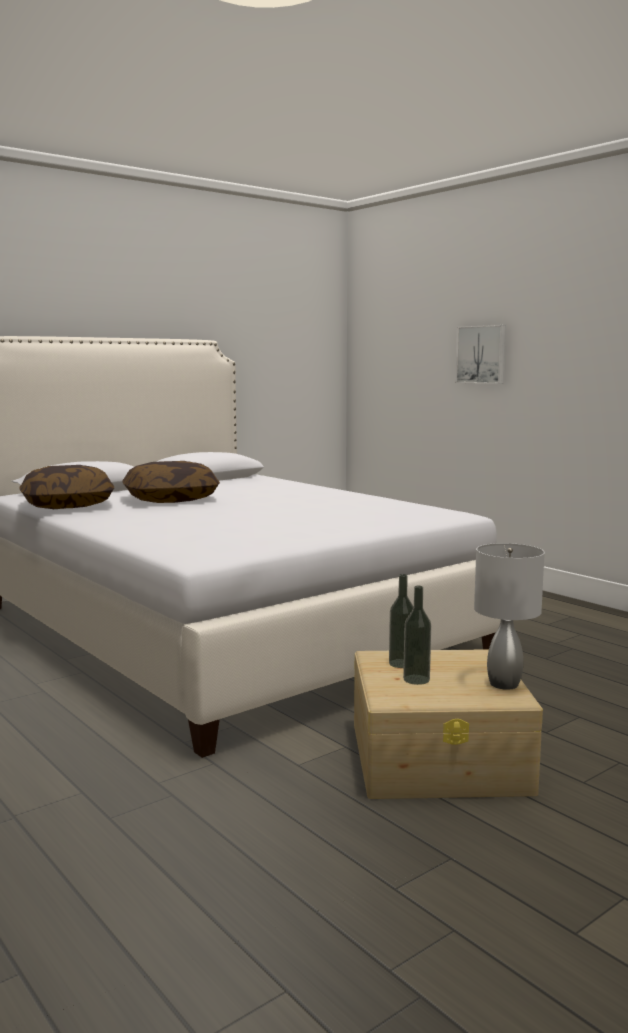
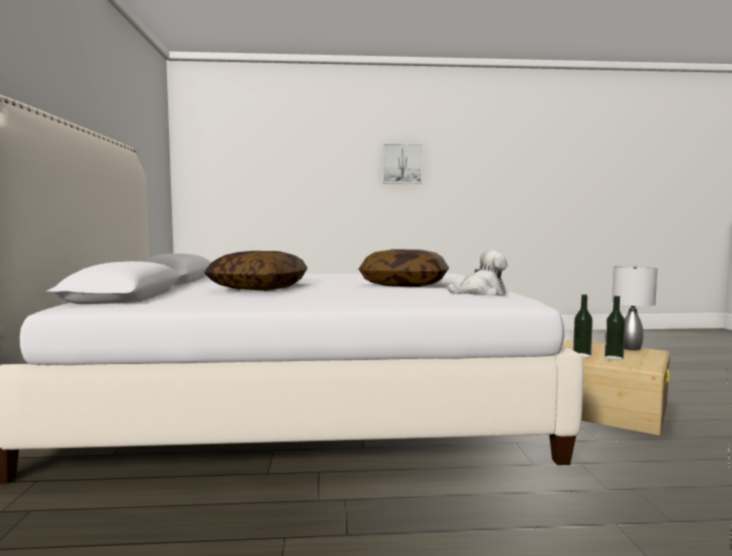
camera: 55 degrees left, 5 degrees down
(68, 505) = (204, 302): pillow -> pillow (404, 285)
(235, 541) = (481, 293): none -> plush toy
(482, 354) = (318, 180): picture -> picture (402, 164)

